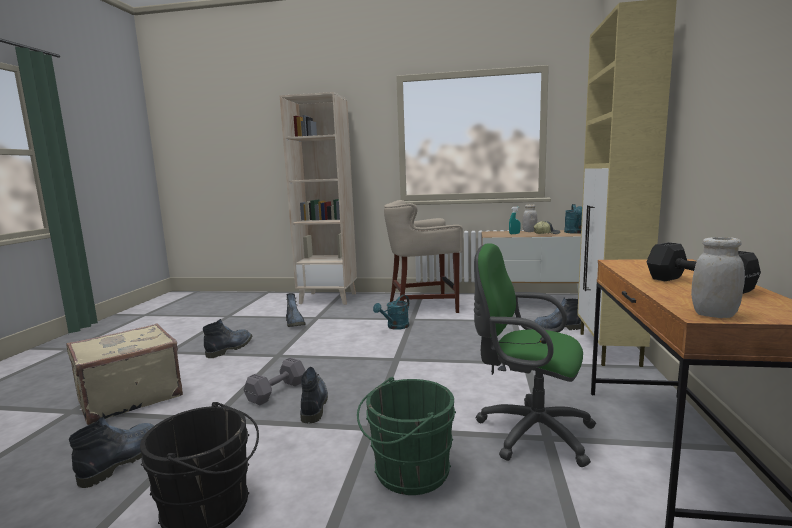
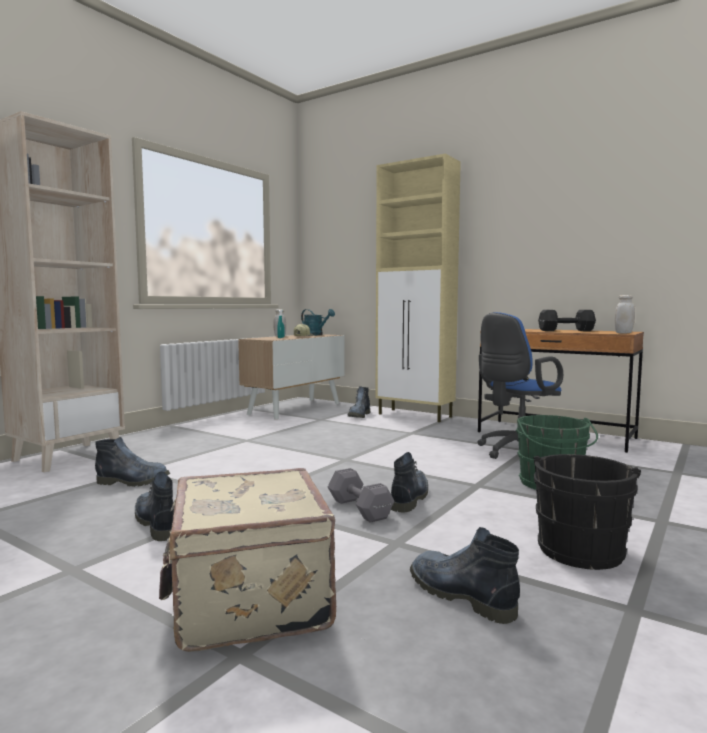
camera: 65 degrees left, 5 degrees down
(313, 404) = (409, 497): boot -> boot turned 90 degrees clockwise
(395, 327) = (257, 448): turquoise watering can -> none
(424, 306) = (217, 431): beige stool -> none
(528, 432) = (516, 452): green office chair -> blue office chair

